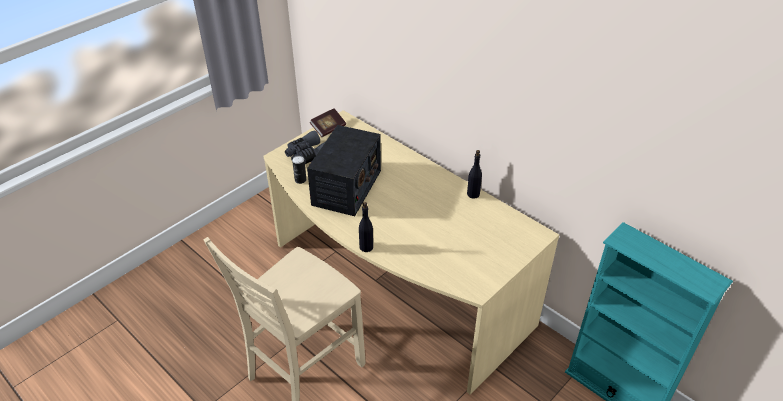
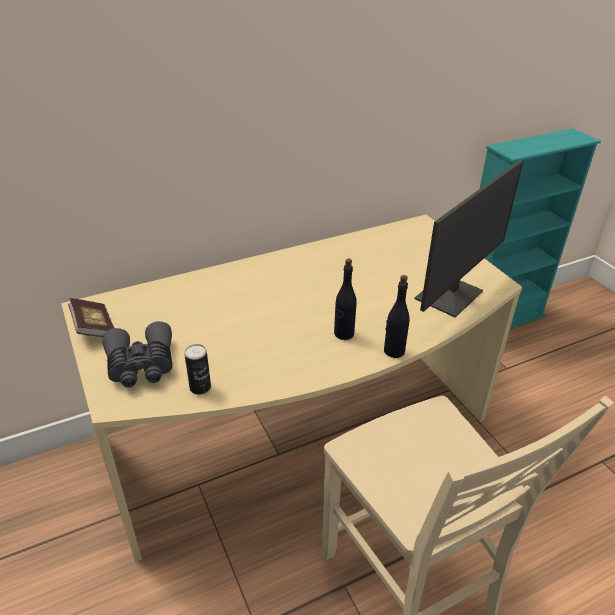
camera: 70 degrees left, 5 degrees down
(346, 188) = (255, 341): radio -> none
(444, 265) = (451, 295): none -> monitor
(473, 194) = (334, 245): black bottle -> black bottle (343, 333)

